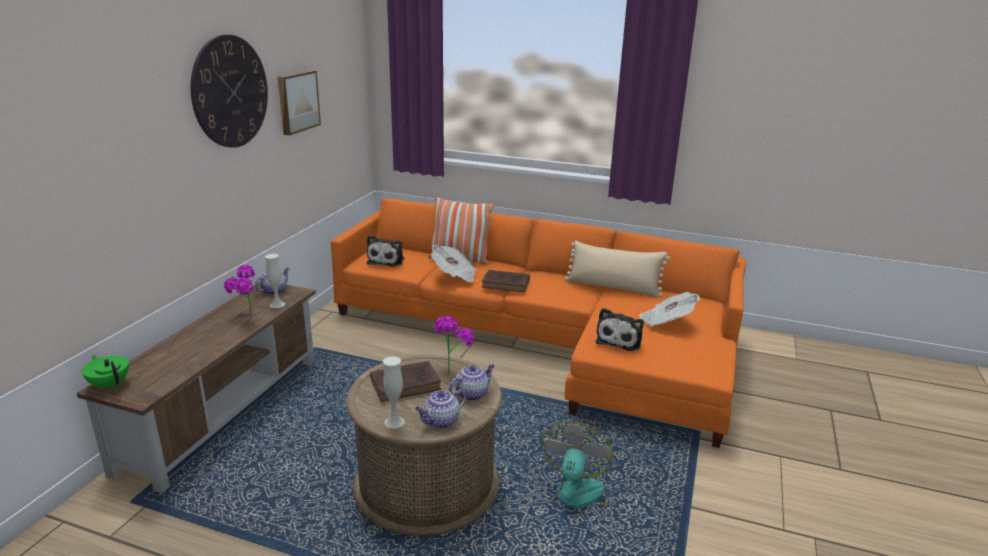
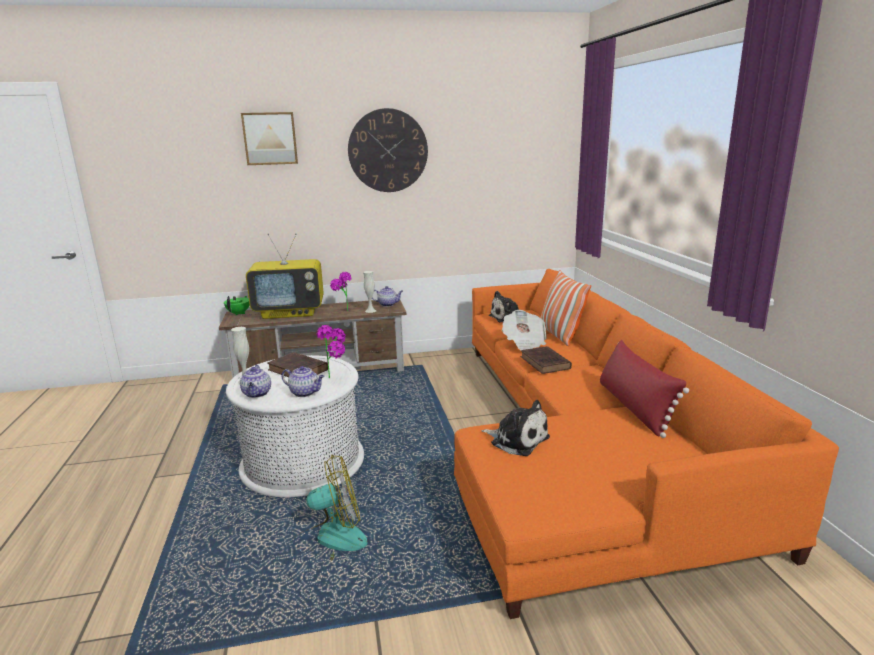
camera: 60 degrees right, 5 degrees down
(185, 349) = (290, 312): none -> television
(297, 101) = (466, 168): picture -> picture (270, 138)
(426, 482) = (303, 461): brown coffee table -> white coffee table
(441, 421) = (257, 394): teapot -> teapot turned 120 degrees counterclockwise
(613, 287) = (634, 408): beige pillow -> red pillow
(620, 340) = (517, 440): plush toy -> plush toy turned 135 degrees counterclockwise
(666, 322) = (597, 454): newspaper -> none

